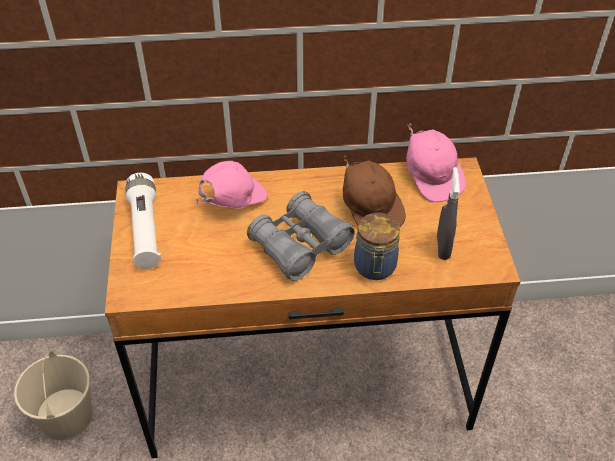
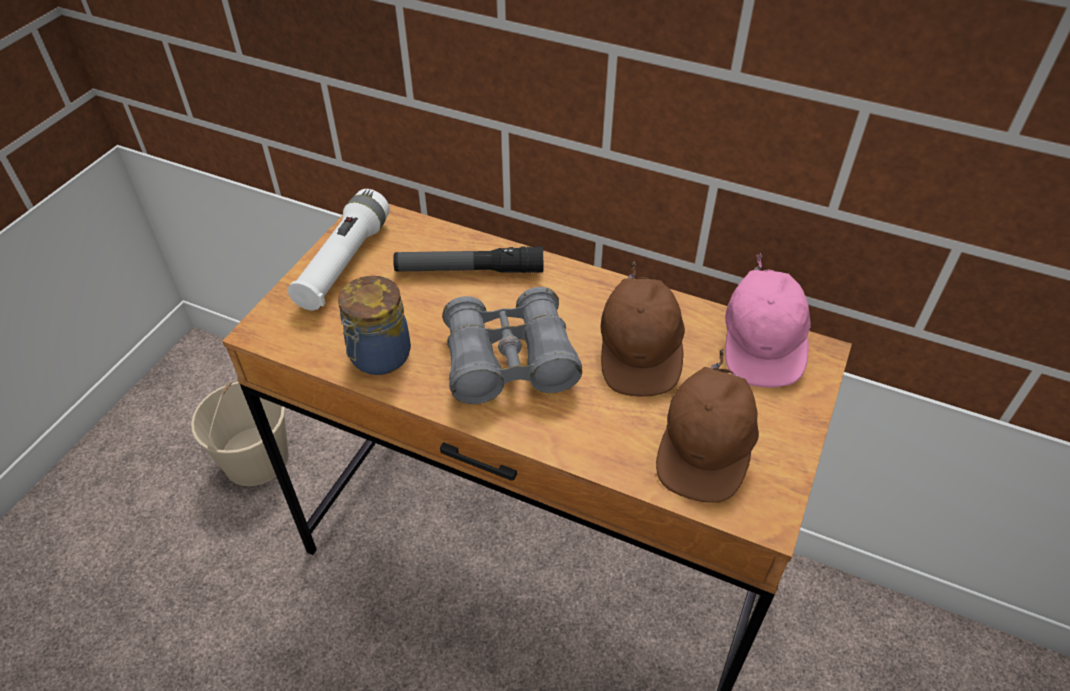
camera: 30 degrees right, 0 degrees up
(232, 201) = (469, 270): pink cap -> flashlight
(375, 267) = (585, 434): jar -> jar (378, 357)
(443, 247) = (705, 450): grey spray bottle -> brown cap

